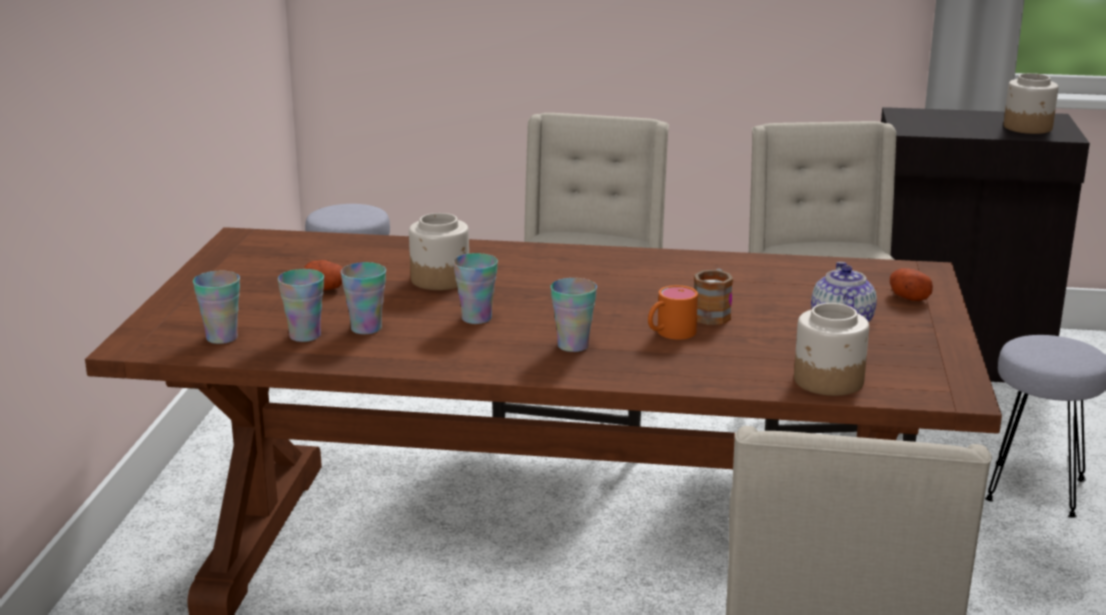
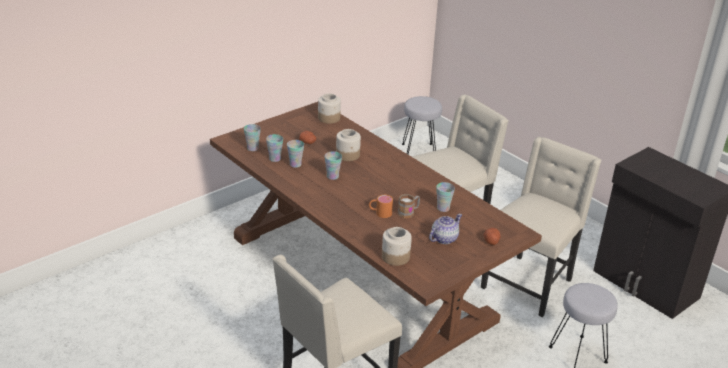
camera: 40 degrees right, 10 degrees up
(573, 346) = (342, 202): cup -> cup (443, 208)
(1028, 127) = (693, 187): jar -> jar (329, 118)

